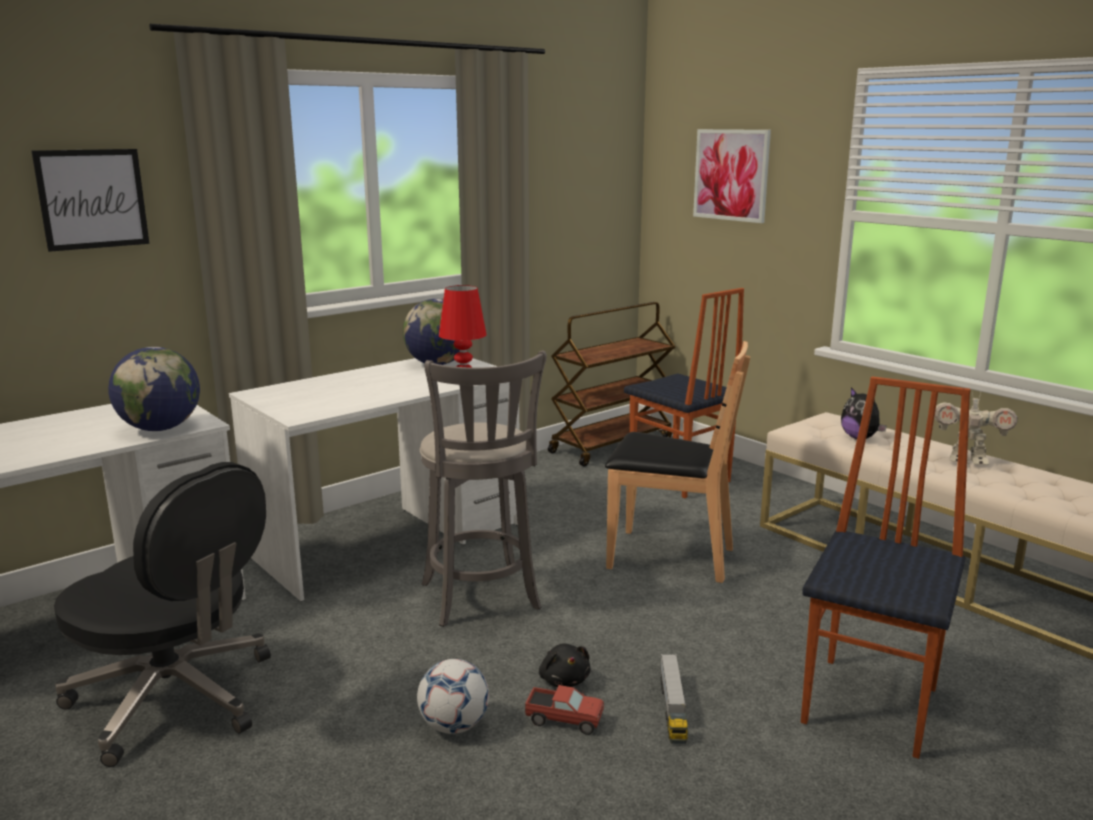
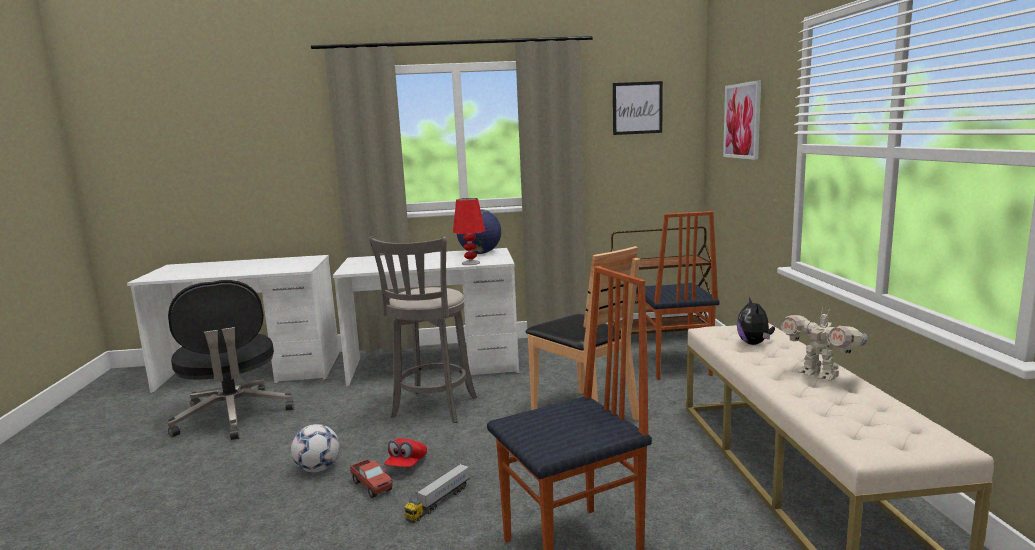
camera: 35 degrees right, 5 degrees down
(92, 199) = (287, 143): picture -> picture (637, 108)
(160, 428) = (281, 269): globe -> none
(564, 680) = (406, 465): black plush toy -> red cap

